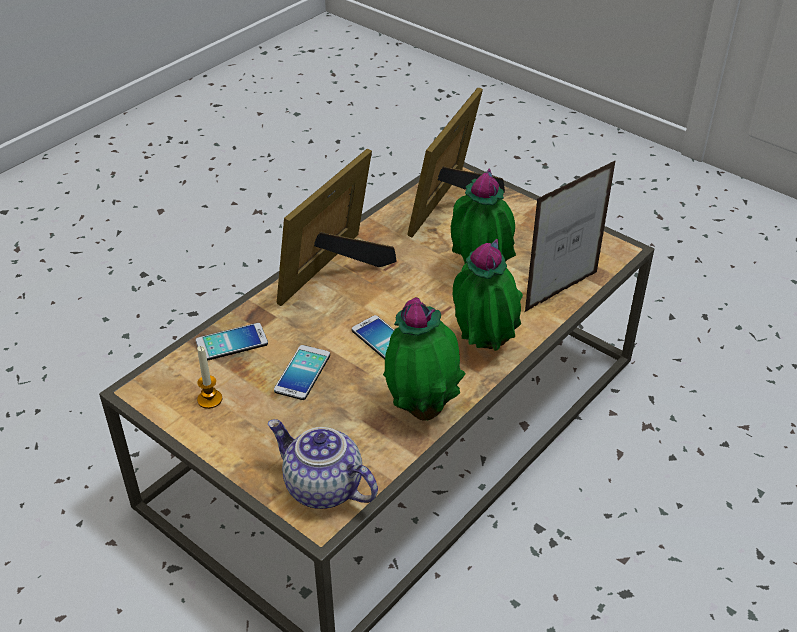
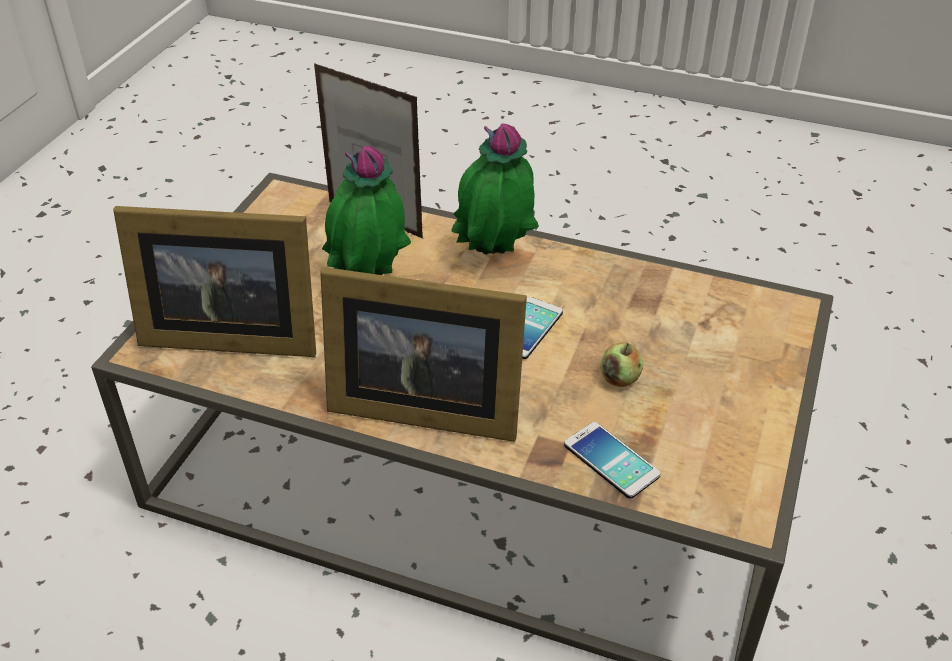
camera: 110 degrees left, 0 degrees up
(210, 399) = (714, 444): candle -> none
(302, 373) = (619, 378): phone -> apple
(321, 488) = (760, 316): teapot -> none
(422, 409) = (611, 276): potted plant -> none

